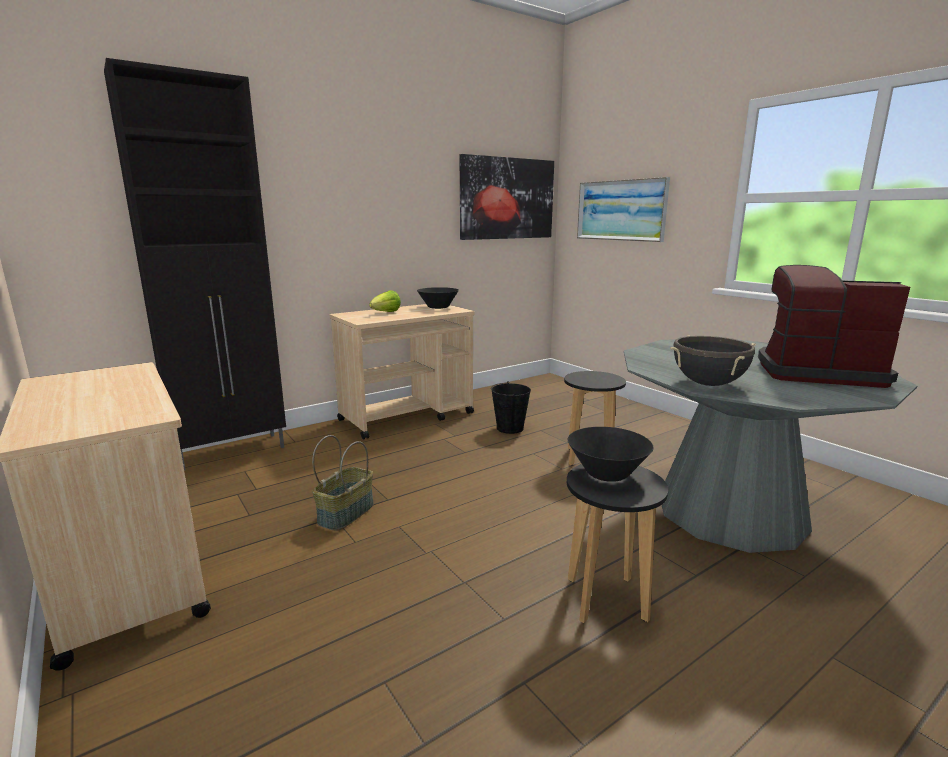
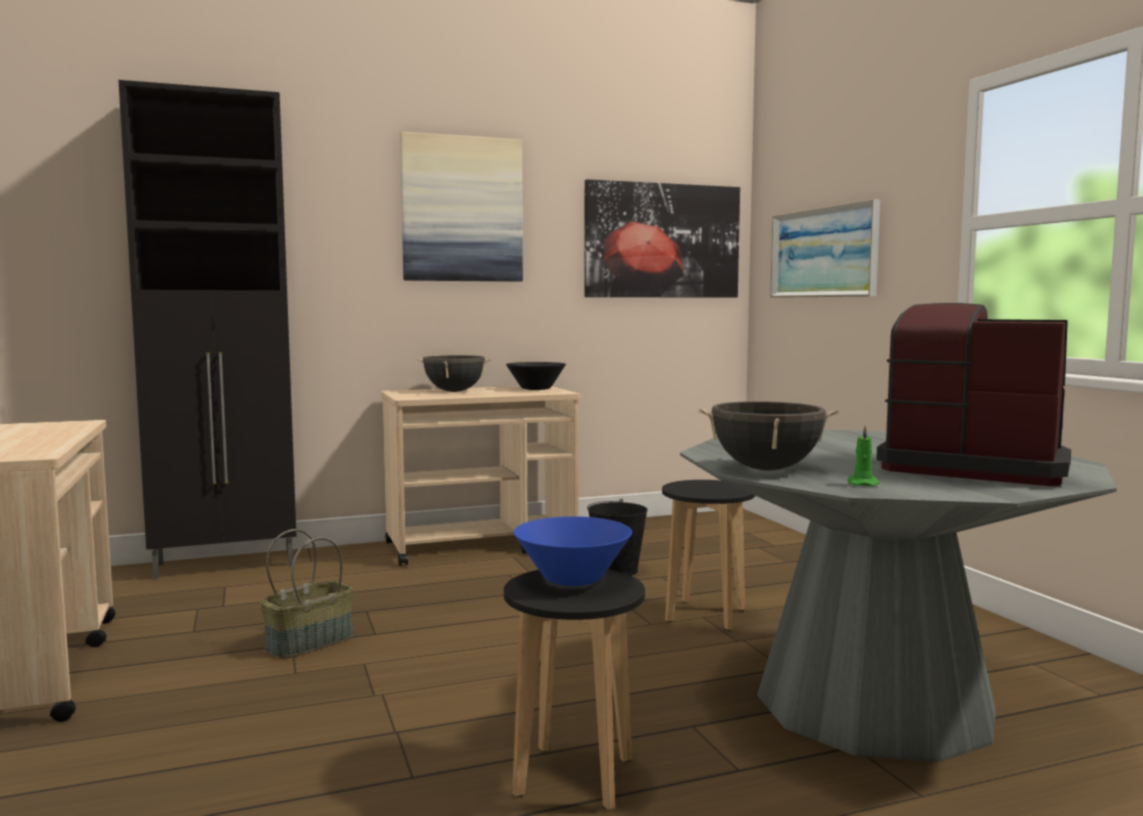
camera: 15 degrees right, 10 degrees down
(378, 176) = (462, 209): none -> picture
(385, 313) = (454, 391): lettuce -> black cooking pot
(607, 474) = (572, 579): black bowl -> blue bowl
(785, 394) = (862, 484): none -> green candle

